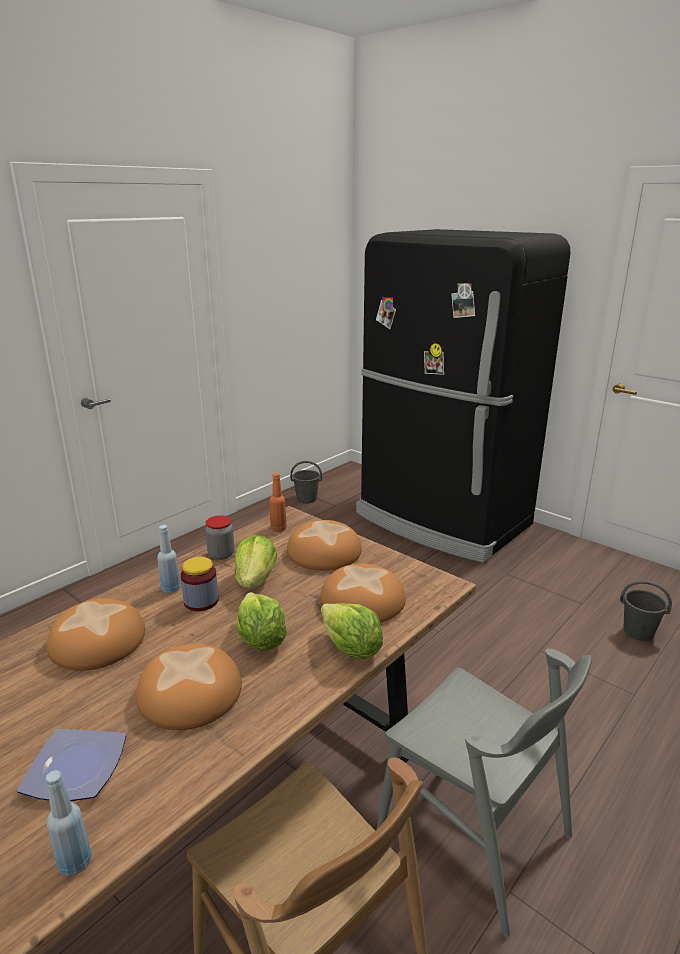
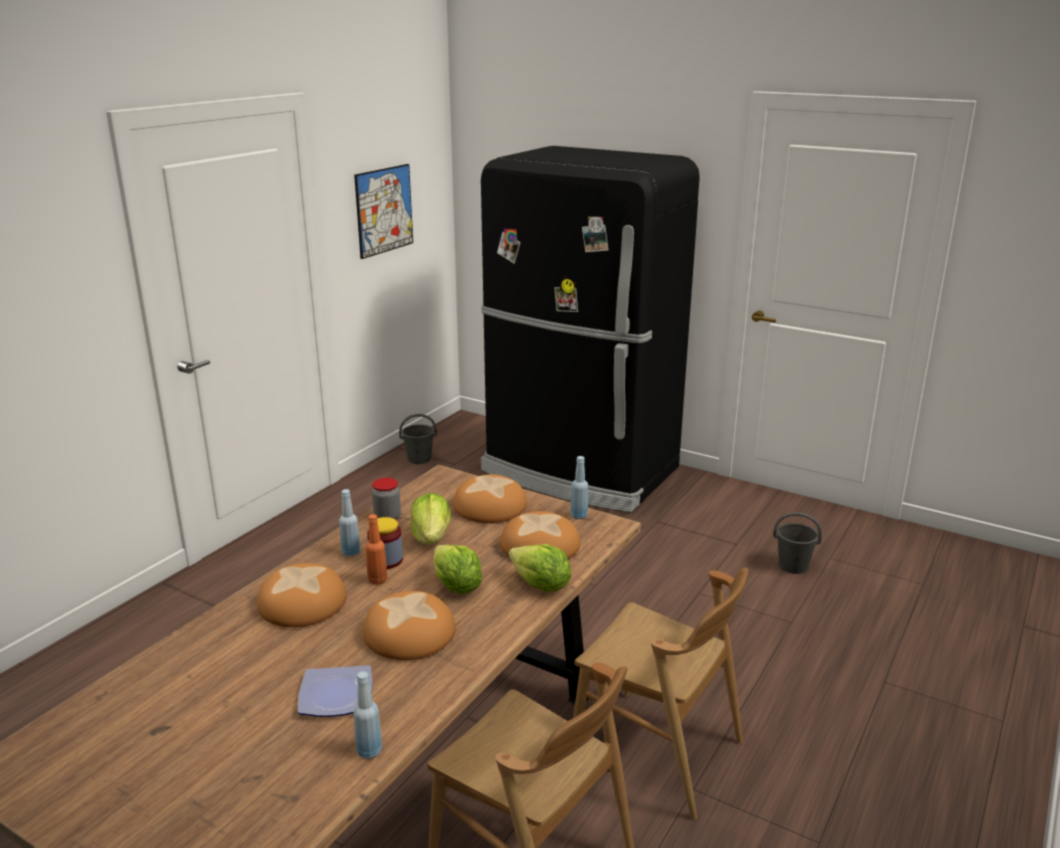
camera: 10 degrees left, 0 degrees up
(278, 529) = (436, 488): orange bottle -> orange bottle (377, 580)
(286, 284) = (384, 210): none -> picture
(412, 571) = (579, 516): none -> blue bottle
(474, 835) = (657, 752): grey chair -> brown chair

